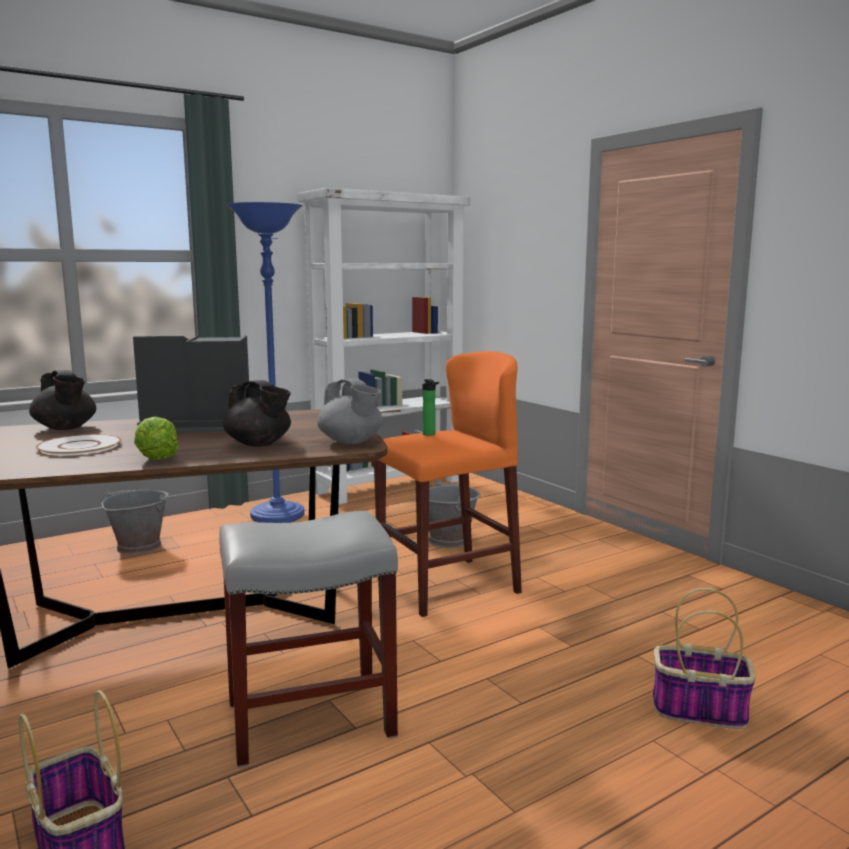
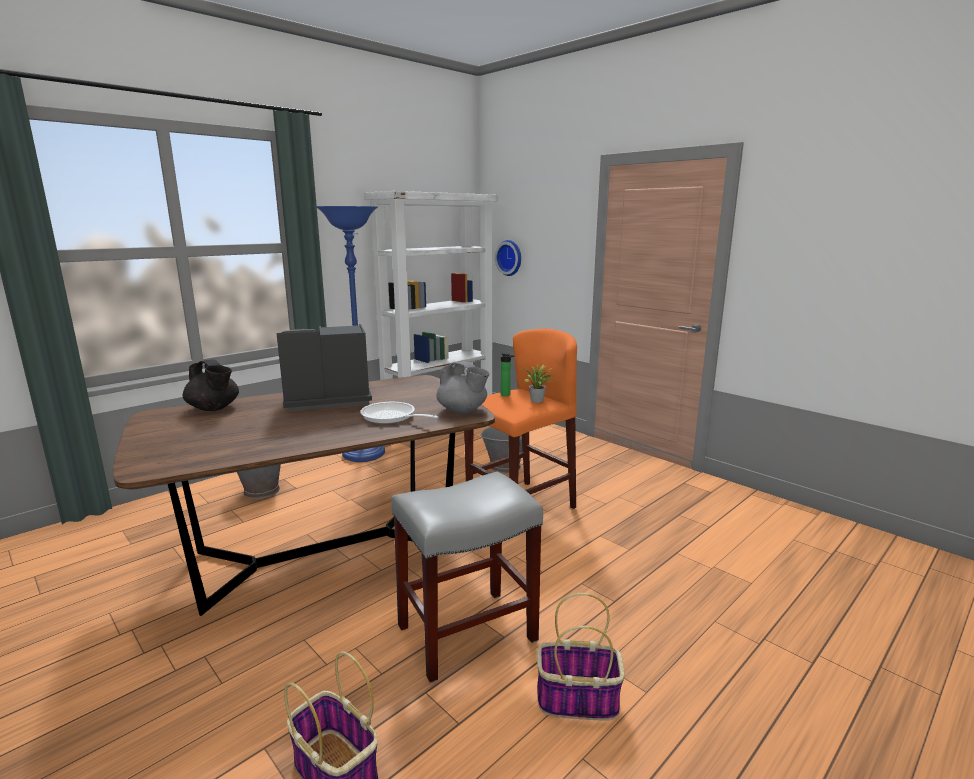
camera: 10 degrees left, 5 degrees up
(80, 446) = (242, 429): white plate -> none
(156, 459) = (318, 439): lettuce -> none
(259, 444) = (392, 417): black teapot -> frying pan
(465, 442) = (537, 401): none -> potted plant
(488, 278) = (510, 257): none -> wall clock
(698, 710) = (734, 593): basket -> basket (576, 700)

